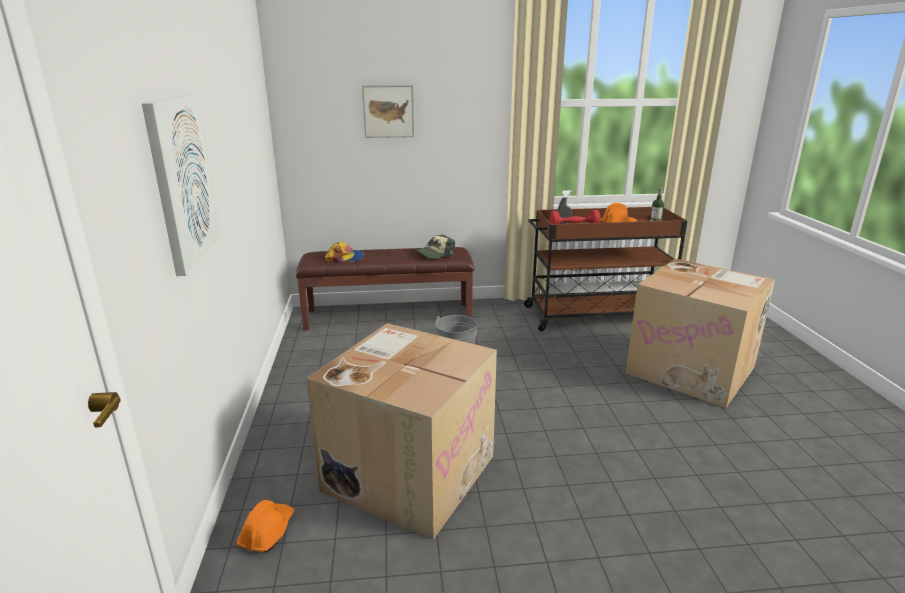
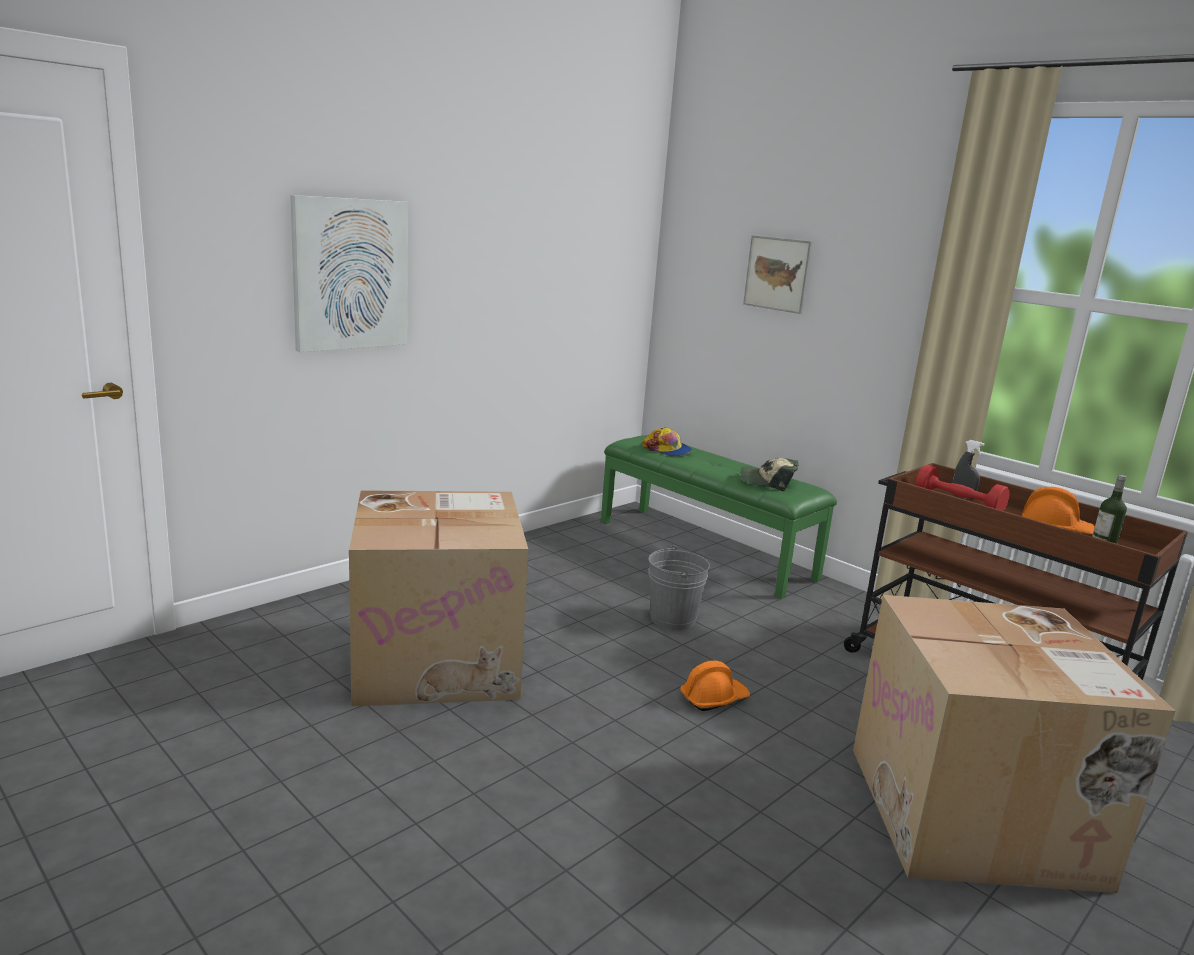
camera: 50 degrees right, 5 degrees down
(267, 532) = (290, 623): orange hard hat -> orange hard hat (713, 698)
(389, 315) = (705, 549): brown bench -> green bench

